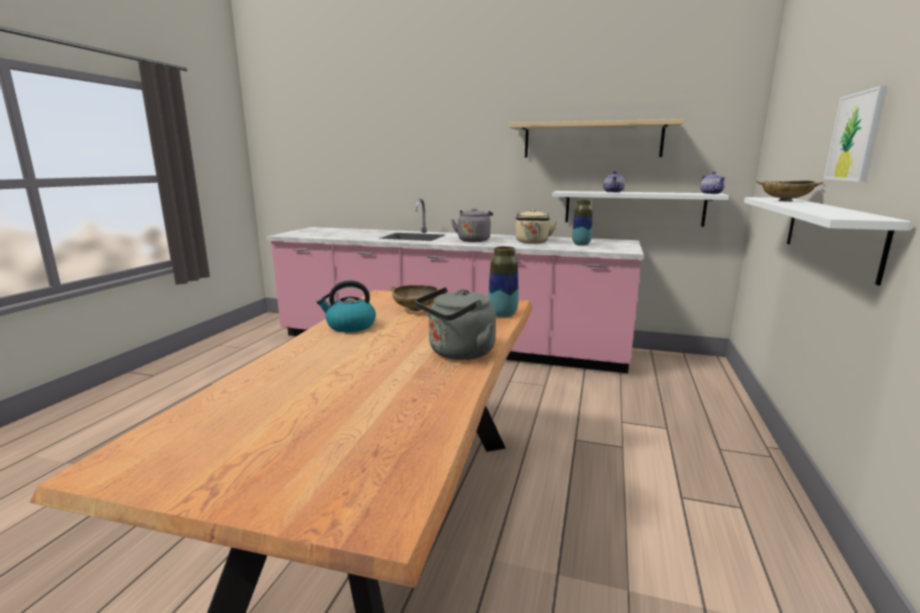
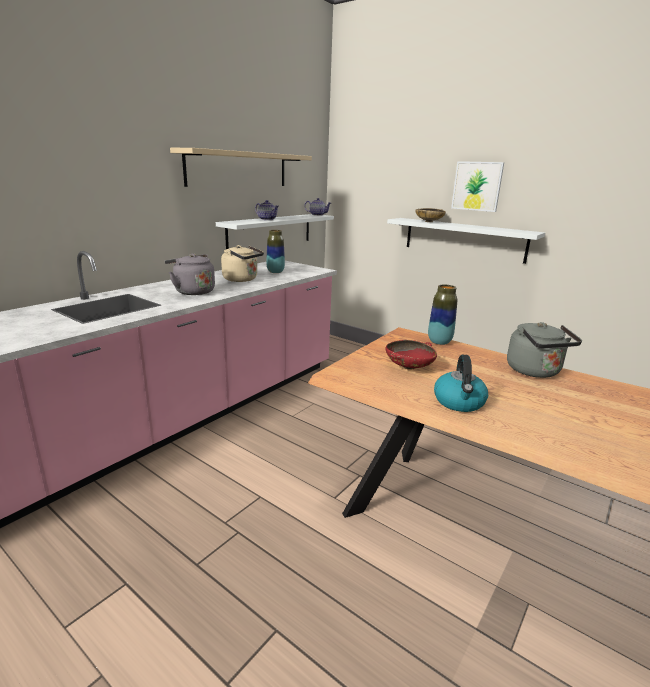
camera: 70 degrees left, 5 degrees up
(416, 309) = (409, 367): beige bowl -> red bowl

